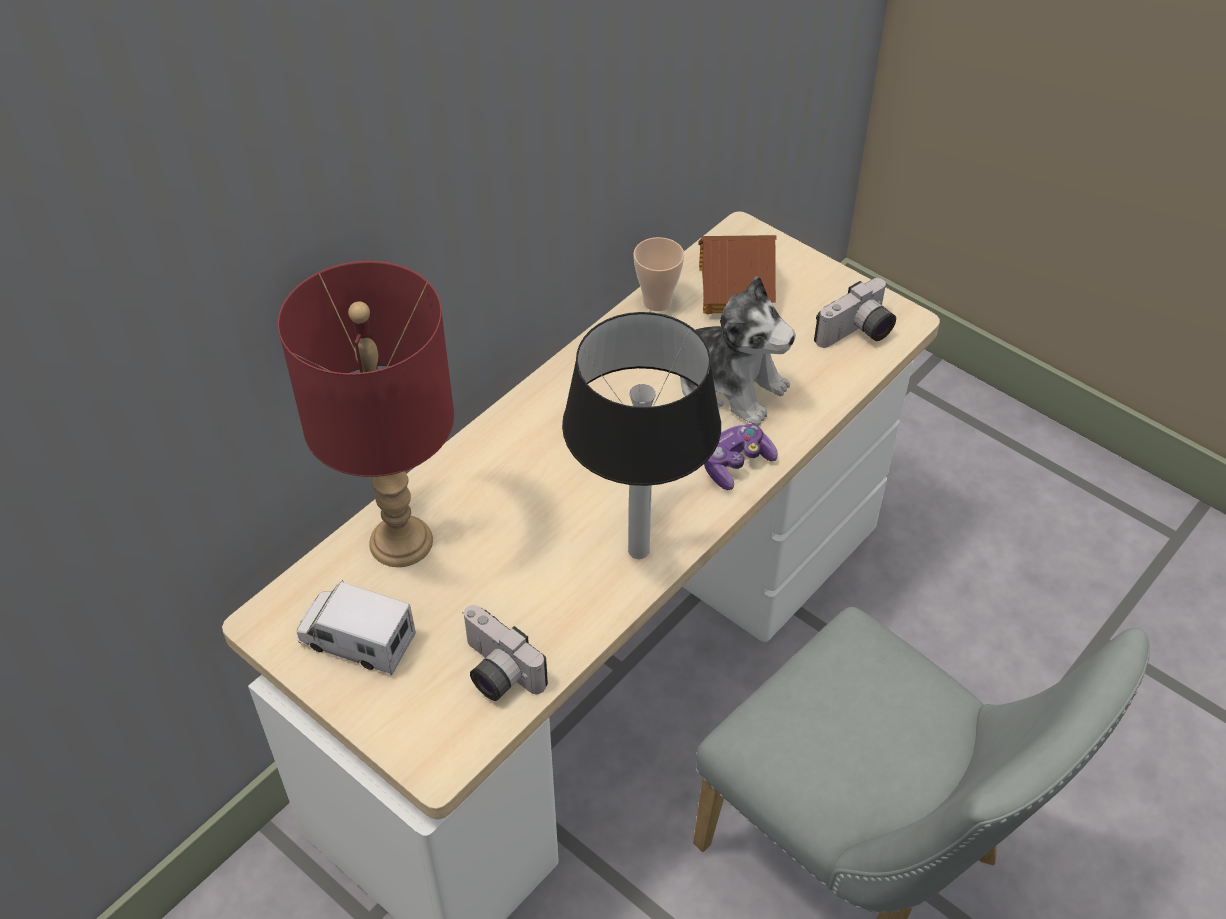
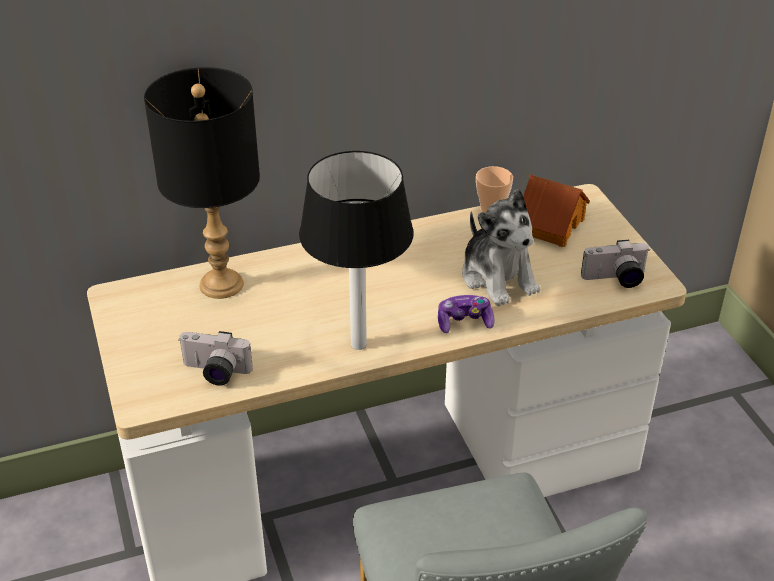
camera: 30 degrees right, 10 degrees down
(357, 640) = (152, 324): toy truck -> none
(400, 541) = (220, 284): red table lamp -> black table lamp
(495, 673) = (214, 373): camera -> camera turned 60 degrees counterclockwise

